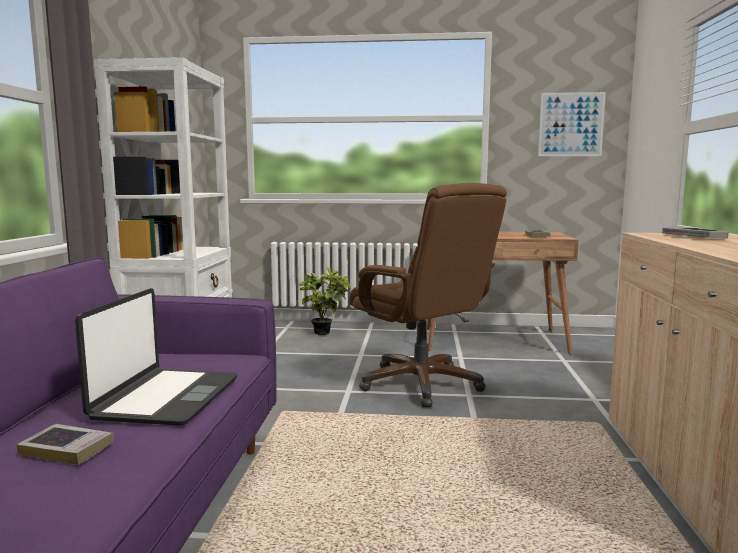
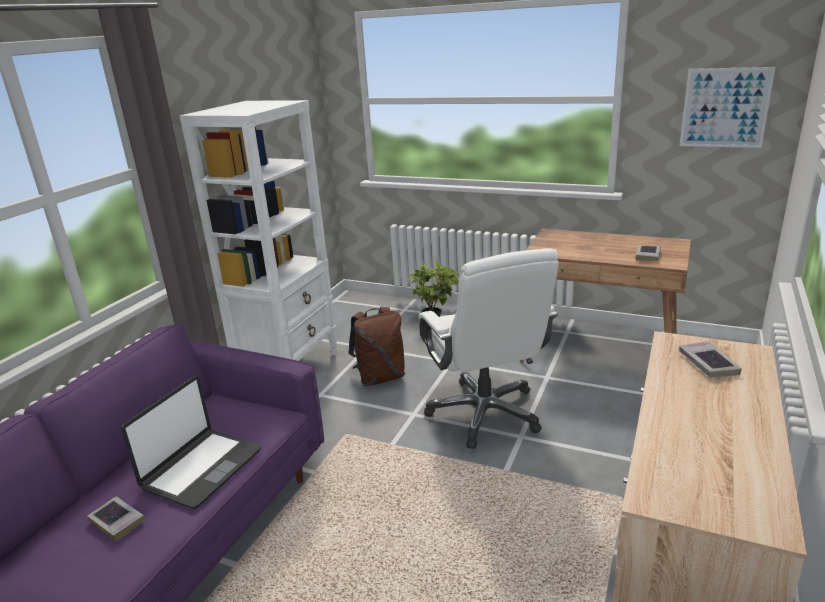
camera: 20 degrees right, 15 degrees up
(293, 370) = (380, 377): none -> brown backpack
(422, 384) = (485, 413): brown office chair -> white office chair

